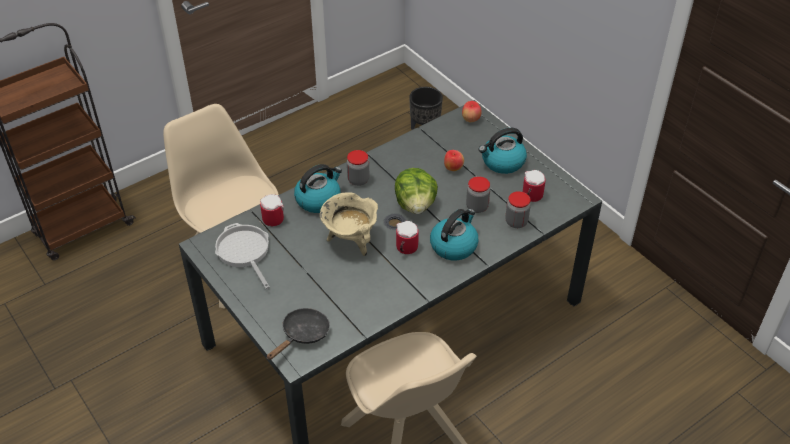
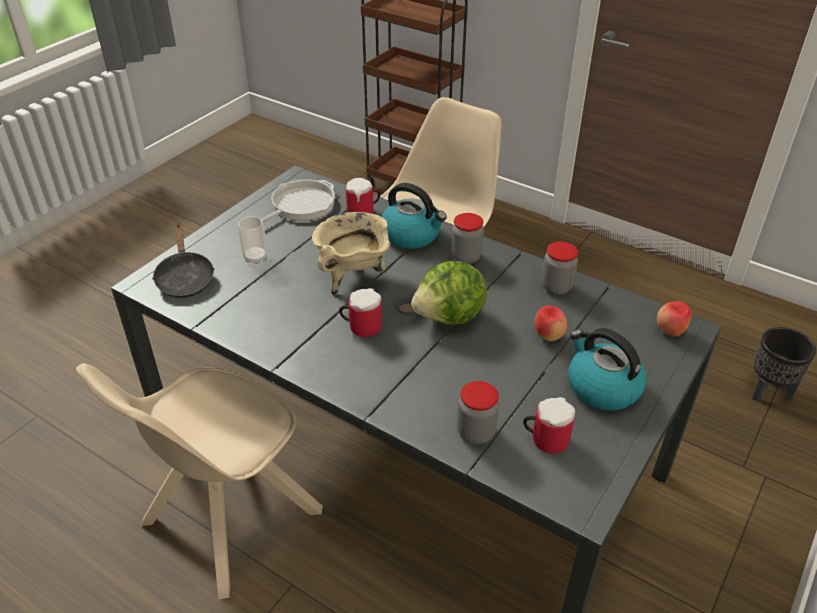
camera: 70 degrees right, 5 degrees down
(299, 289) = (255, 258): none -> cup
(303, 335) = (185, 278): black frying pan -> black frying pan turned 60 degrees clockwise
(454, 245) = (390, 372): kettle -> none
(477, 207) = (483, 379): jar -> jar (556, 287)

